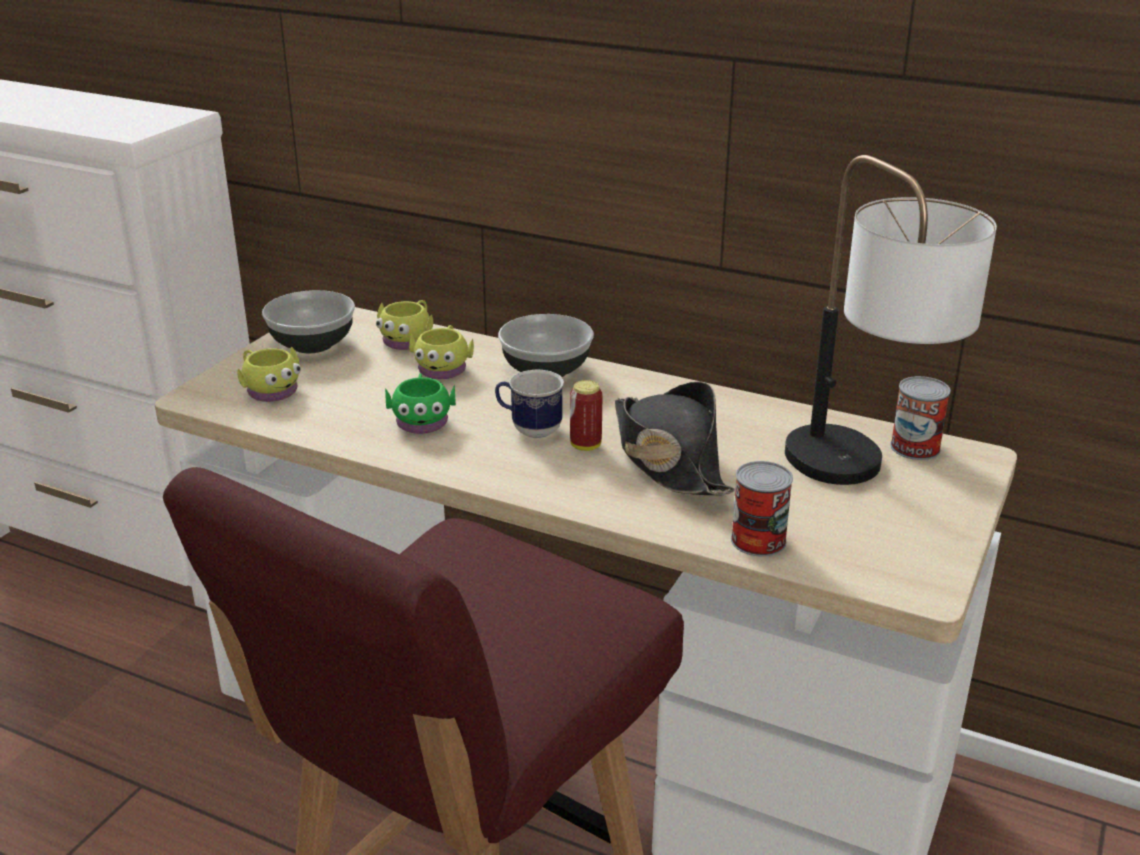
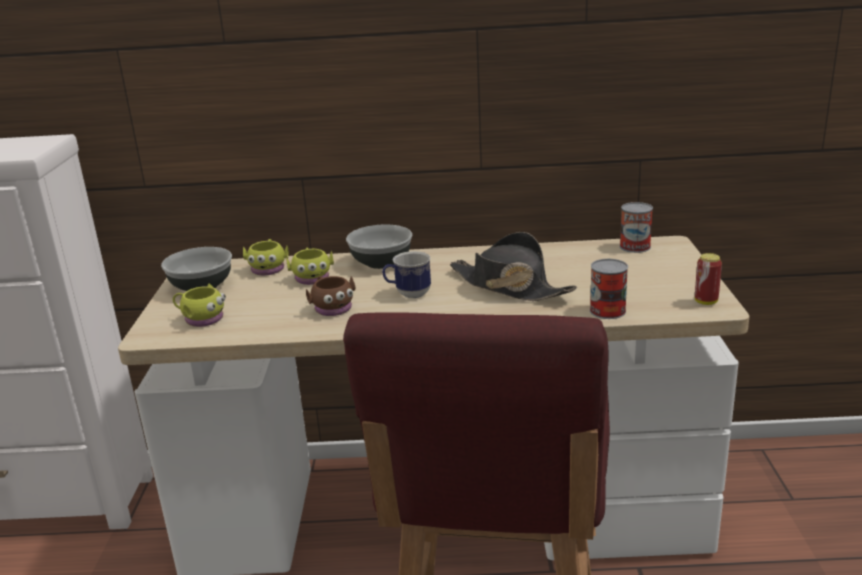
camera: 25 degrees left, 5 degrees down
(422, 420) = (331, 307): green mug -> brown mug
(585, 446) = (453, 293): can -> can (706, 302)
(861, 483) = (627, 270): table lamp -> none

